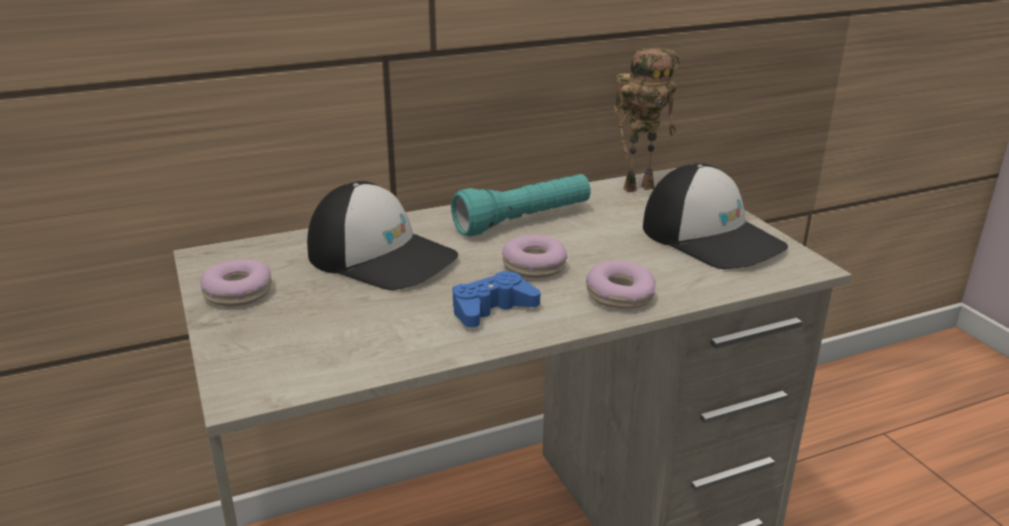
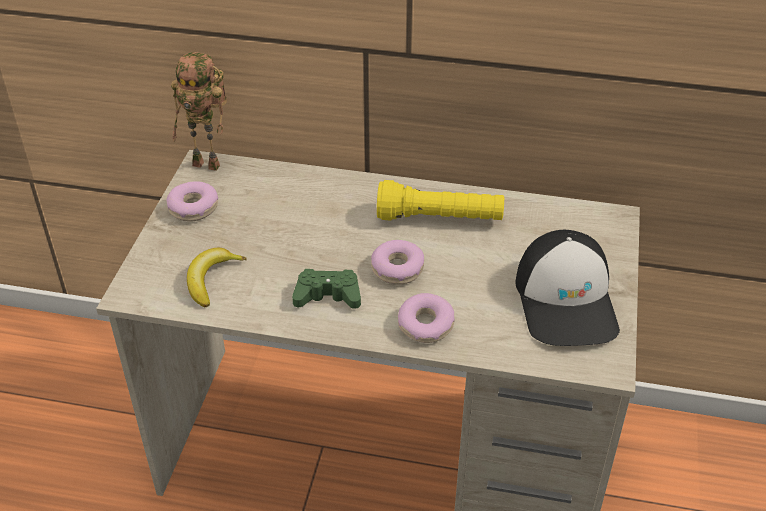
camera: 35 degrees right, 15 degrees up
(338, 343) = (211, 280): none -> banana
(382, 257) = (306, 213): cap -> none
(492, 309) = (328, 295): blue game controller -> green game controller
(523, 221) = (439, 218): turquoise flashlight -> yellow flashlight
(639, 187) = (576, 218): toy robot -> toy robot (209, 164)

